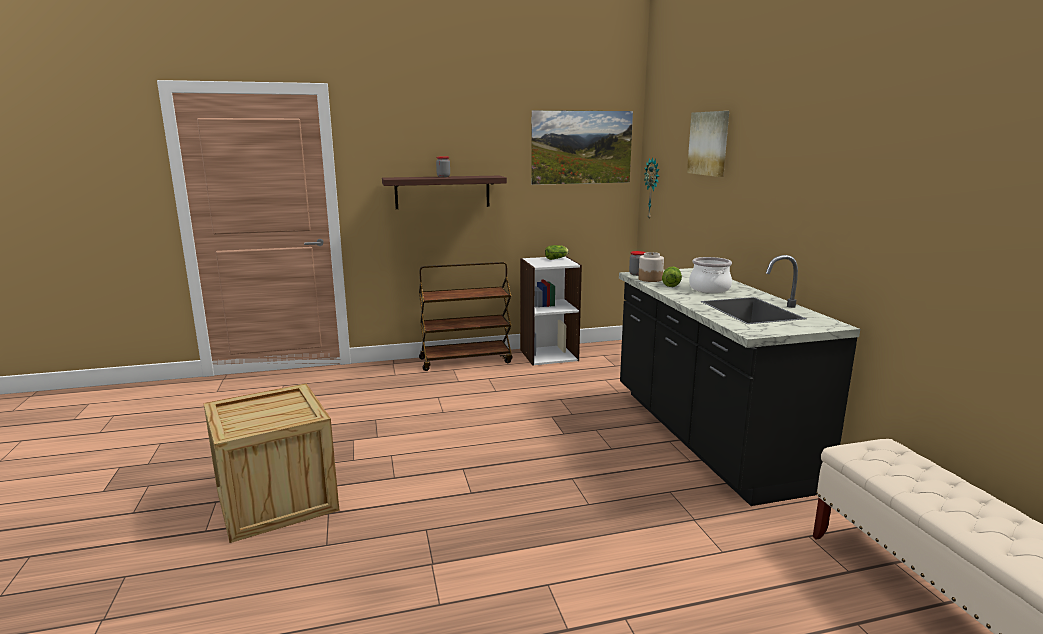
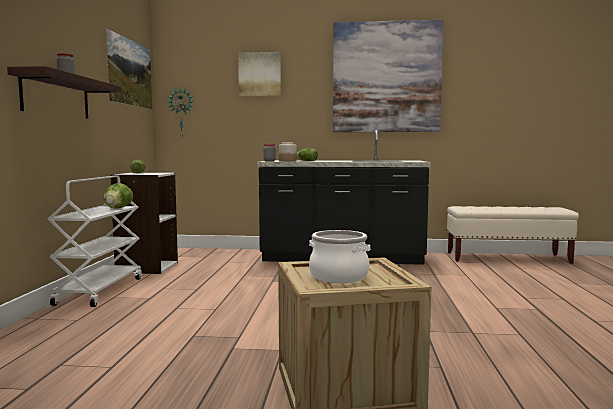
camera: 70 degrees left, 10 degrees down
(466, 360) = (100, 290): brown cart -> white cart
(484, 294) = (117, 208): none -> lettuce
(709, 289) = (326, 160): cooking pot -> cooking pot (338, 277)
(840, 157) = (386, 77): none -> picture

